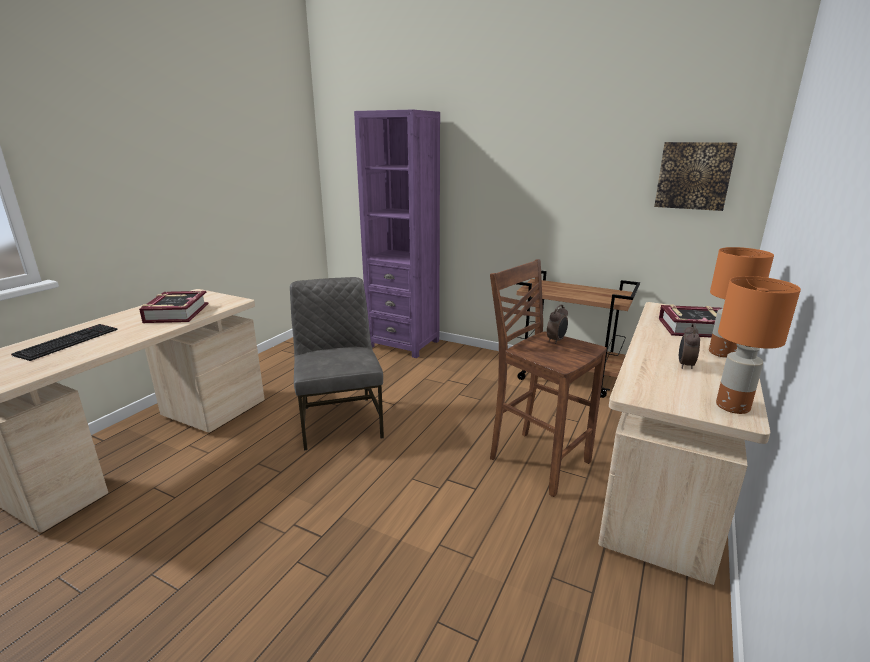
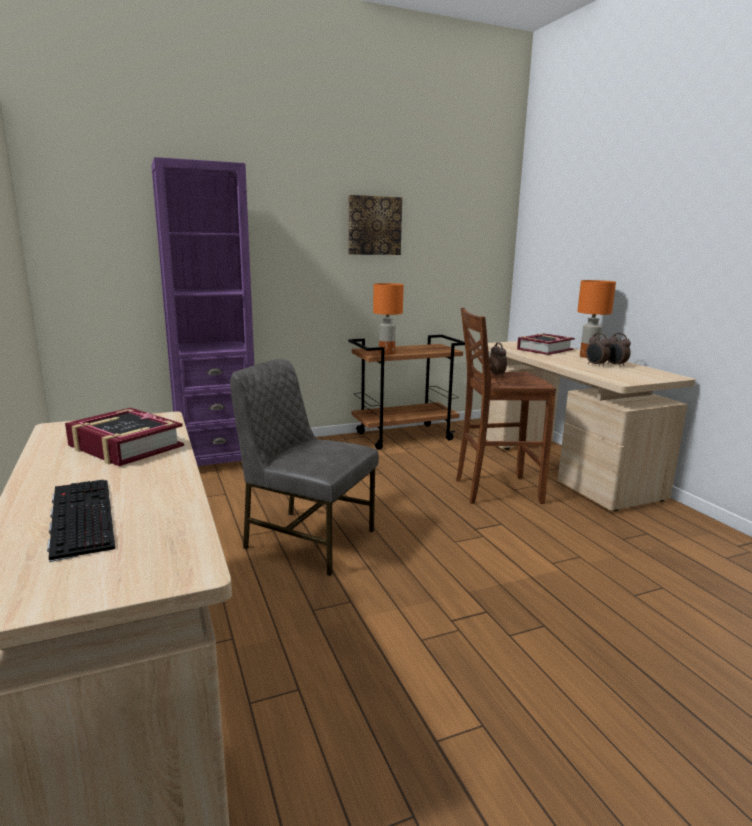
camera: 50 degrees left, 5 degrees down
(693, 176) = (469, 240): picture -> picture (374, 225)
(714, 374) = (615, 365): none -> alarm clock
(733, 407) = (660, 374): orange table lamp -> orange table lamp (387, 353)

